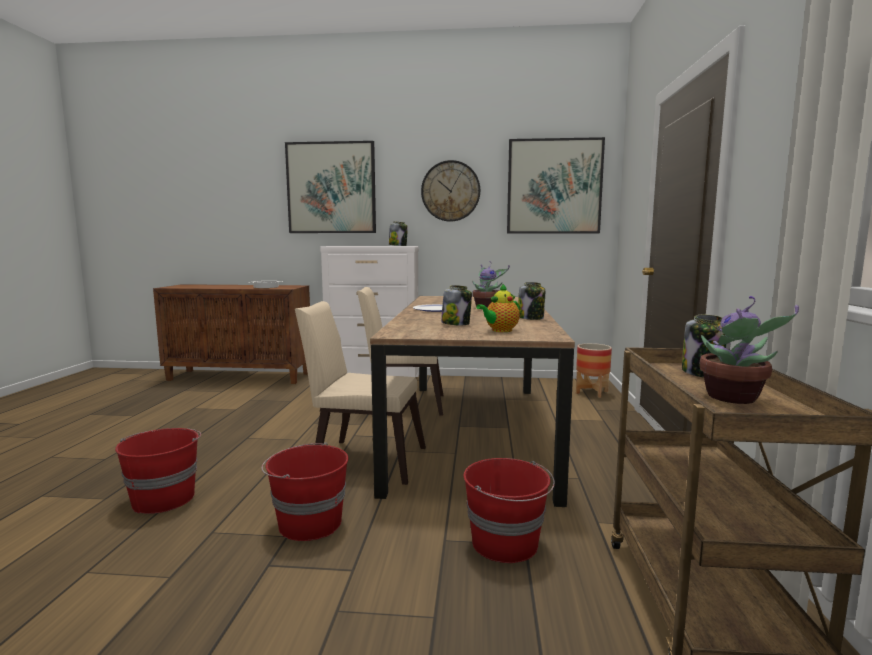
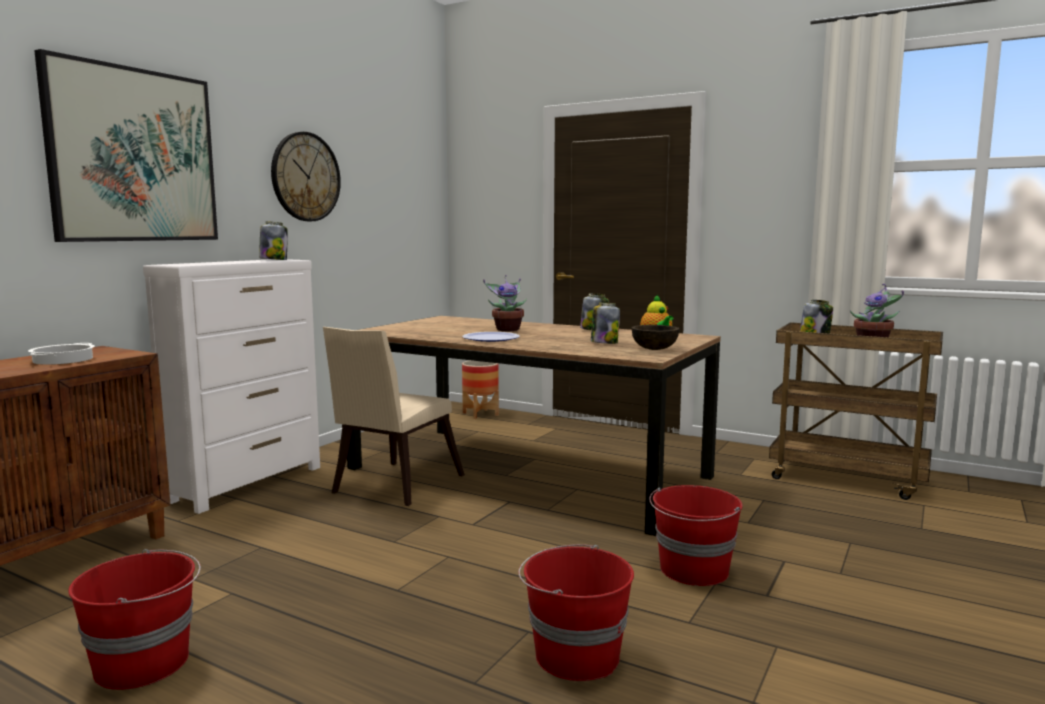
camera: 65 degrees left, 0 degrees up
(362, 460) = (555, 529): beige chair -> none
(441, 333) = (654, 349): none -> brown bowl
(506, 543) = (760, 505): red bucket -> red bucket (144, 662)
(554, 187) = (401, 180): picture -> none

